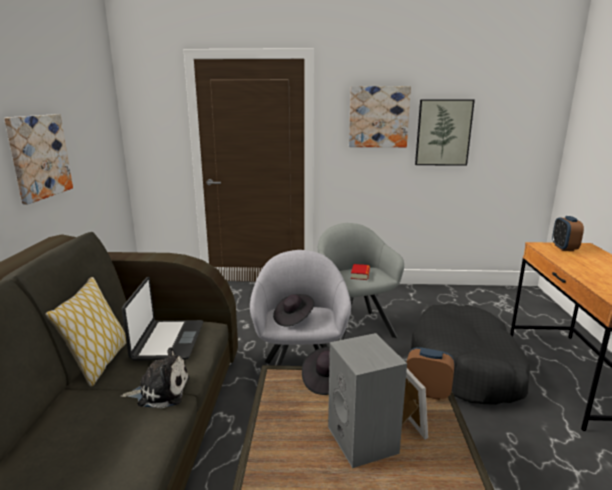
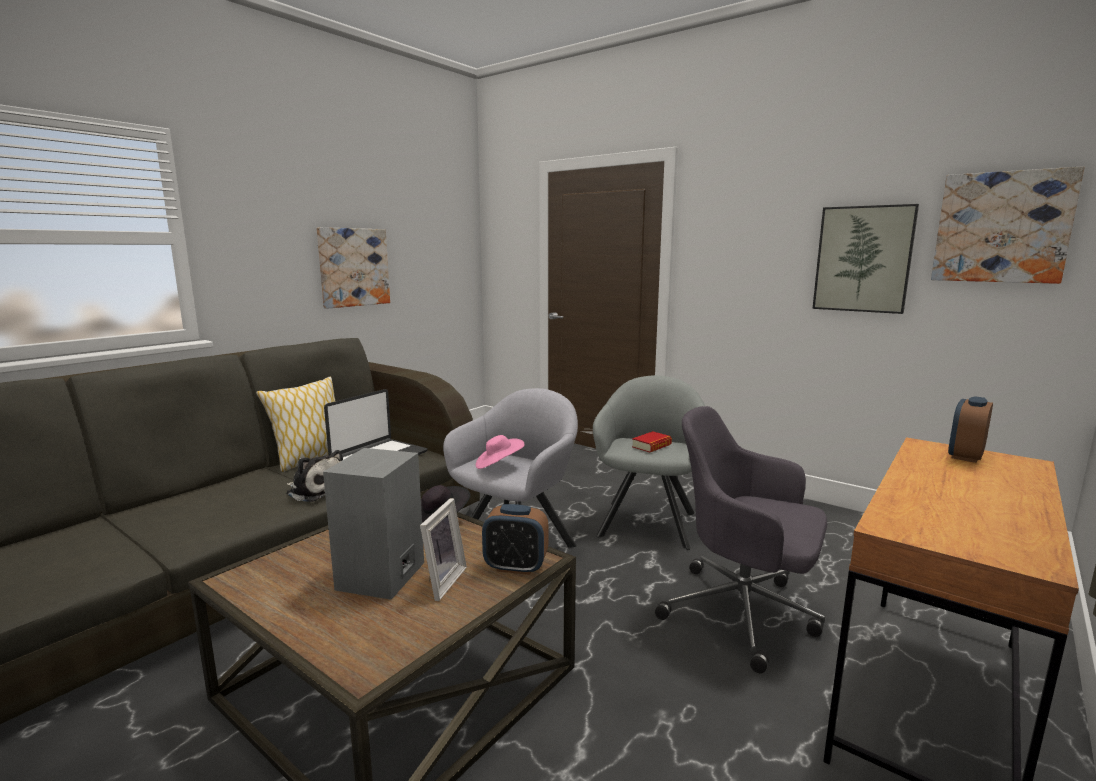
camera: 35 degrees right, 5 degrees down
(293, 318) = (498, 465): black hat -> pink hat
(378, 117) = (760, 235): picture -> picture (1002, 227)
(427, 392) = (515, 567): alarm clock -> alarm clock turned 135 degrees clockwise
(466, 367) = (743, 613): black dog bed -> grey office chair

